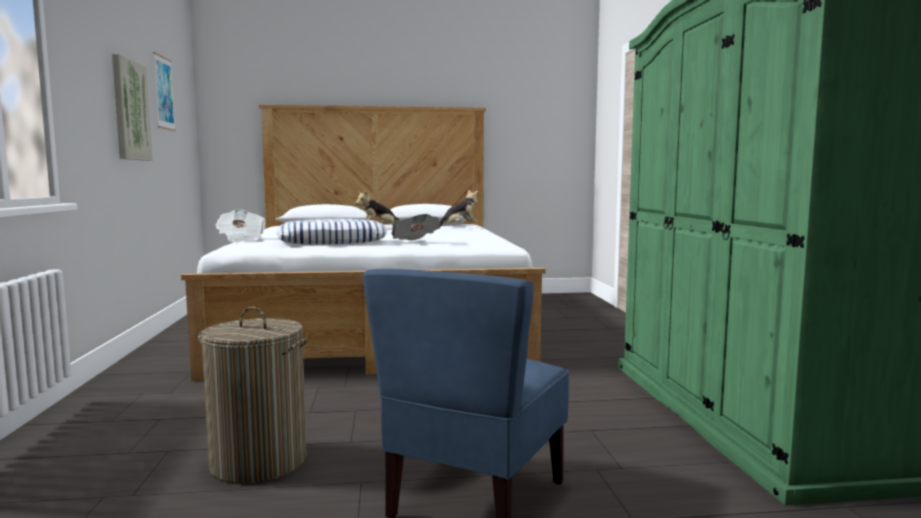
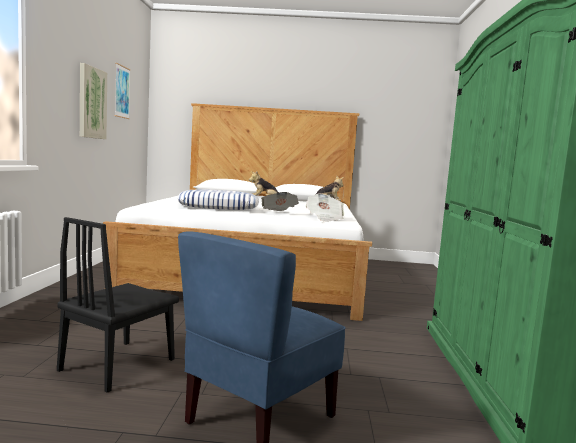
camera: 10 degrees right, 0 degrees up
(241, 239) = (157, 200): newspaper -> newspaper (324, 219)
(258, 461) = (118, 364): laundry basket -> black chair

